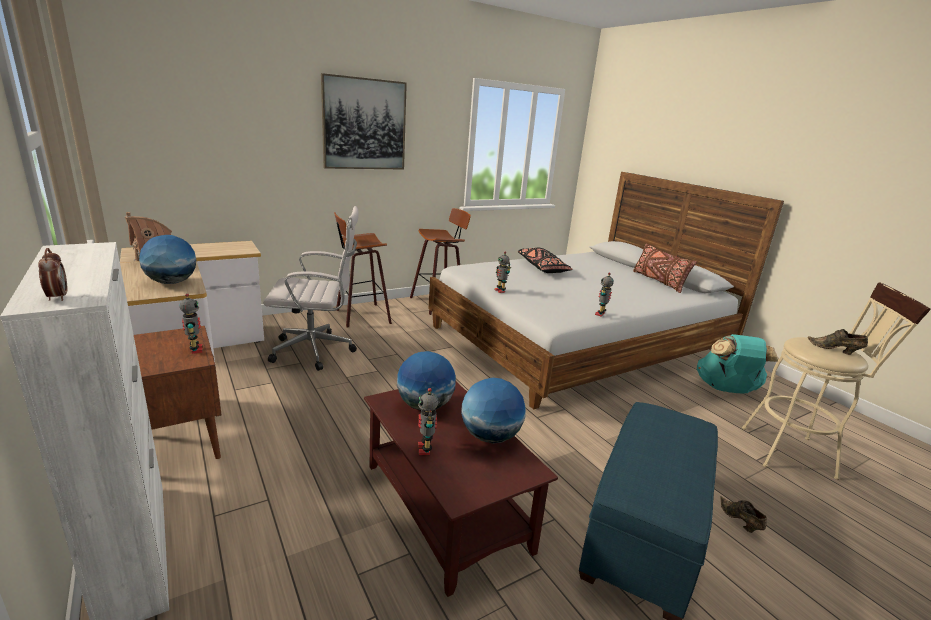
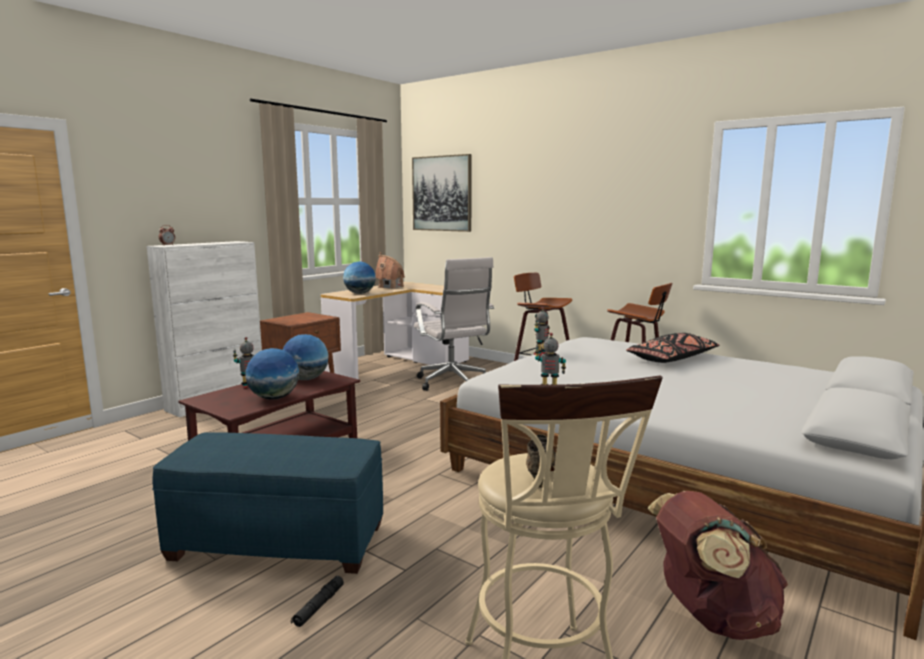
camera: 70 degrees right, 10 degrees down
(195, 350) = (304, 321): toy robot -> none
(364, 124) = (579, 189): picture -> picture (442, 193)
(658, 281) = (797, 413): brown pillow -> none
(726, 389) = (711, 617): turquoise backpack -> brown backpack
(740, 521) = (318, 606): brown shoe -> black flashlight

